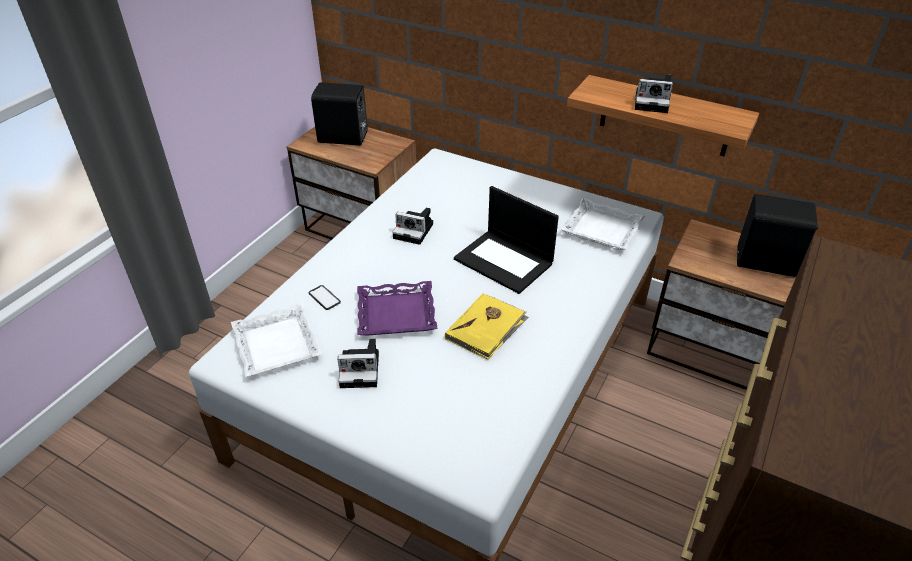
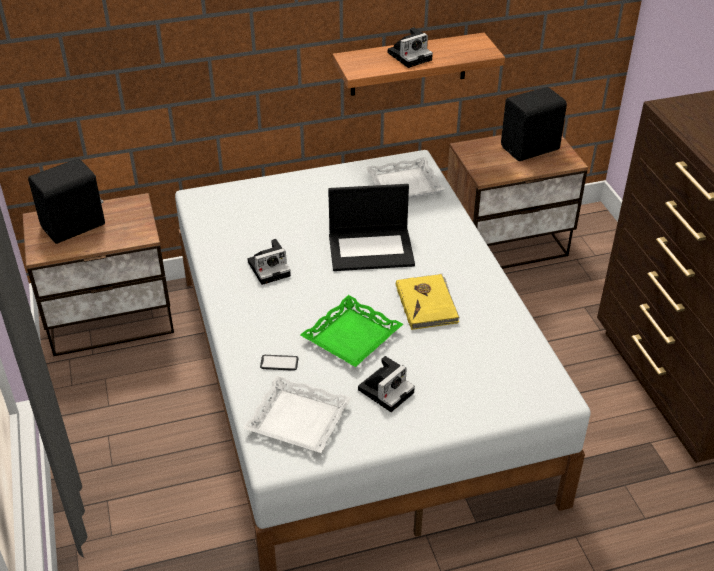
camera: 45 degrees left, 0 degrees up
(396, 313) = (351, 336): purple tray -> green tray

